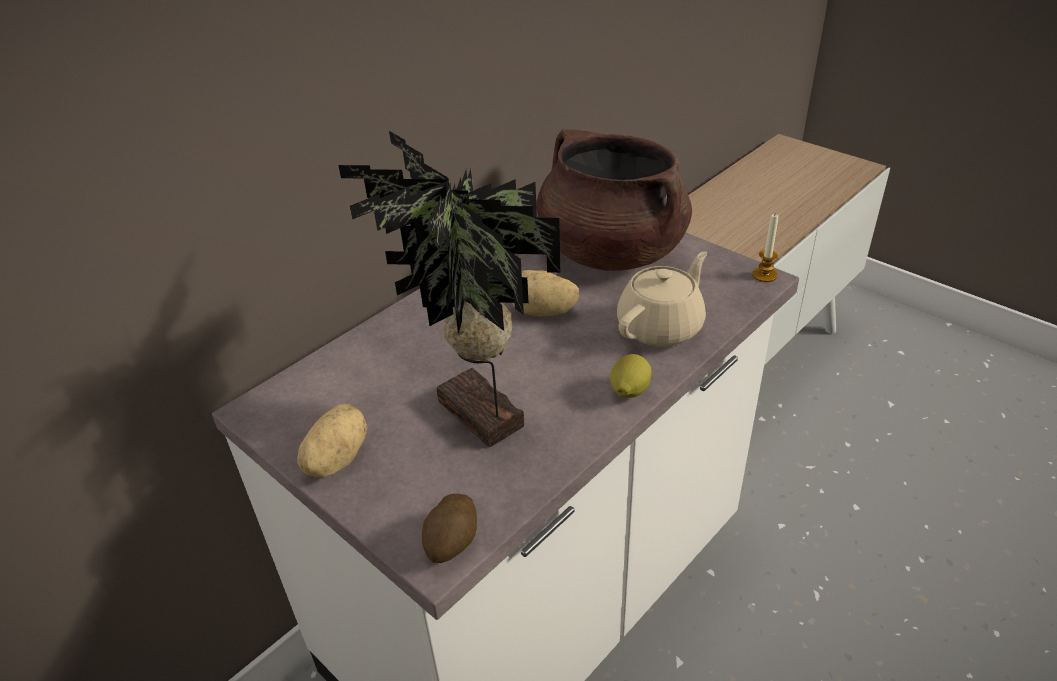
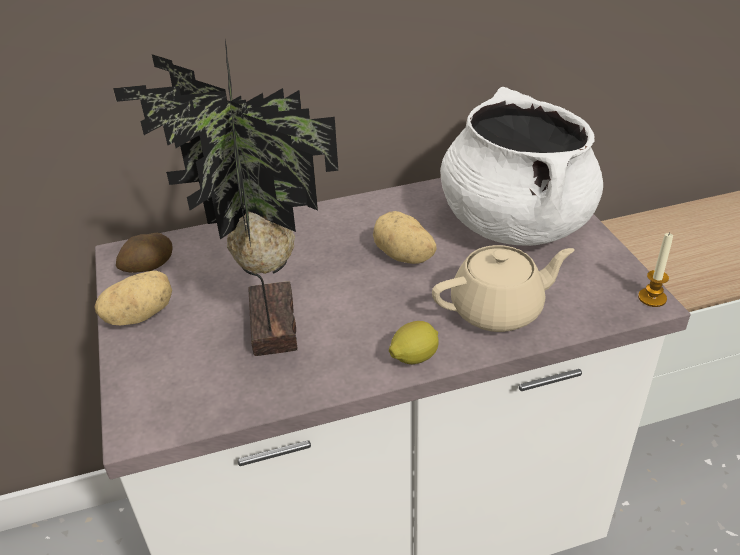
camera: 30 degrees right, 0 degrees up
(452, 543) = (158, 421): potato -> potato (148, 267)
(610, 251) = (514, 223): brown cooking pot -> white cooking pot

